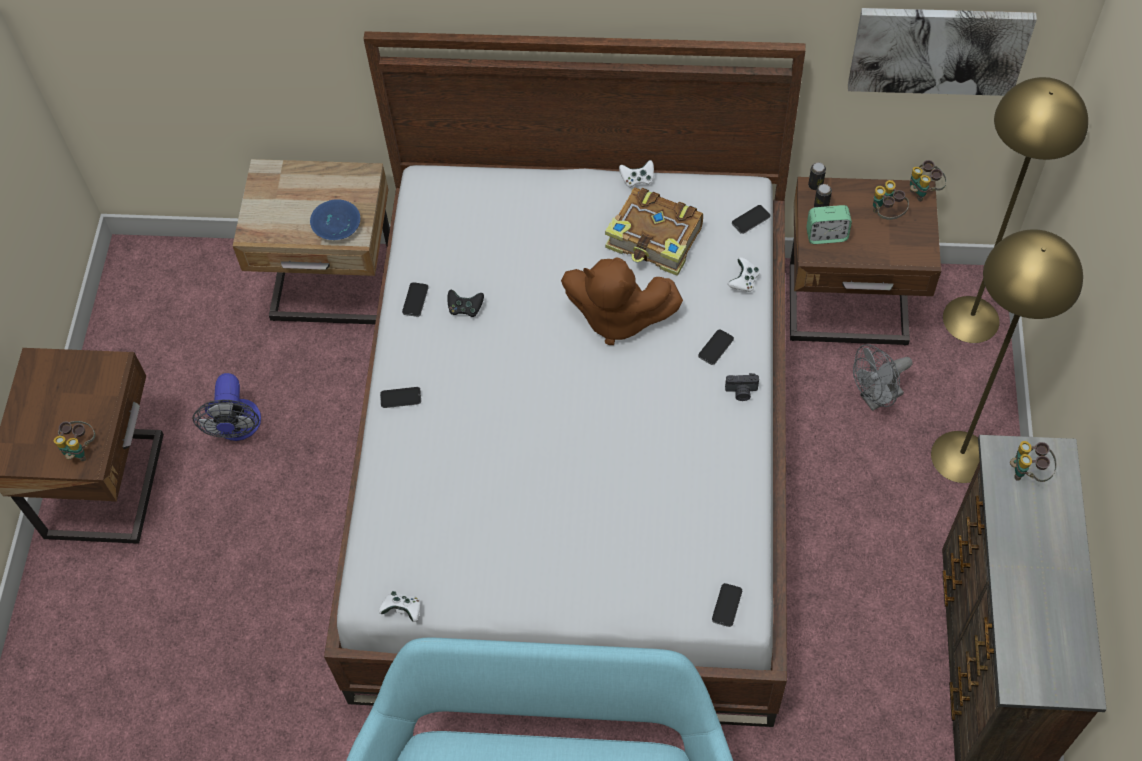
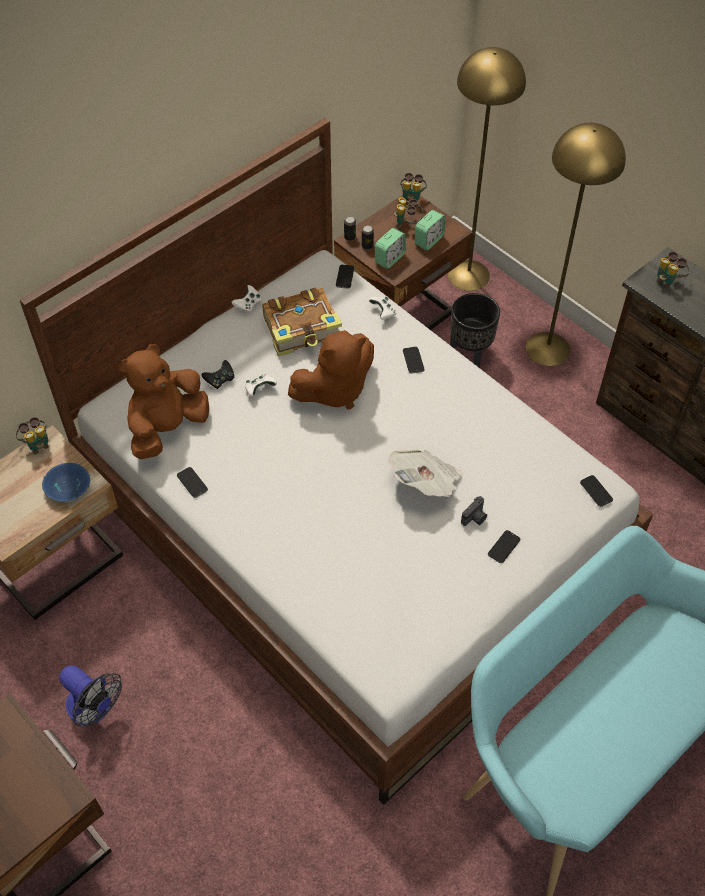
camera: 50 degrees left, 5 degrees down
(80, 449) = (50, 794): binoculars -> binoculars (37, 444)
(400, 398) = (258, 548): phone -> phone (504, 547)
(403, 610) = (422, 670): white game controller -> white game controller (260, 389)
(449, 237) = (167, 428): none -> brown plush toy
(465, 308) = (232, 461): black game controller -> black game controller (220, 380)
(592, 464) = (426, 483): none -> newspaper
(741, 392) = (458, 372): camera -> camera (475, 518)
(876, 398) = (470, 354): grey fan -> black planter
(886, 246) = (429, 240): none -> alarm clock
(938, 49) = (396, 77): picture -> none

